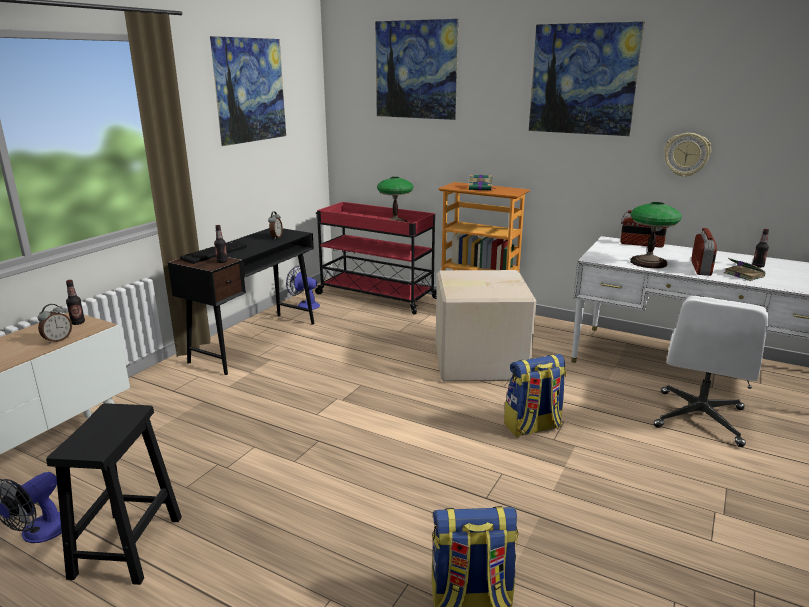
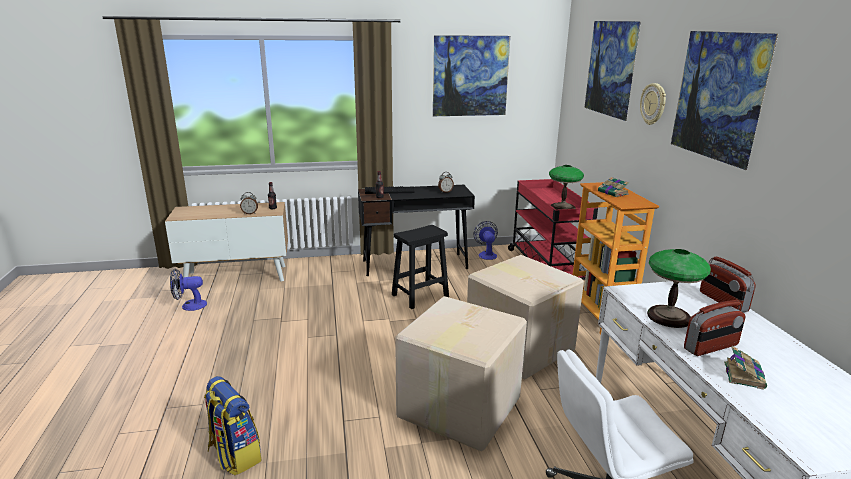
camera: 50 degrees right, 0 degrees up
(127, 548) = (196, 330): black stool -> black stool (419, 296)
(532, 427) = (457, 408): backpack -> cardboard box
(686, 154) = (796, 208): wall clock -> wall clock (653, 104)
(758, 266) = (800, 379): bottle -> none

